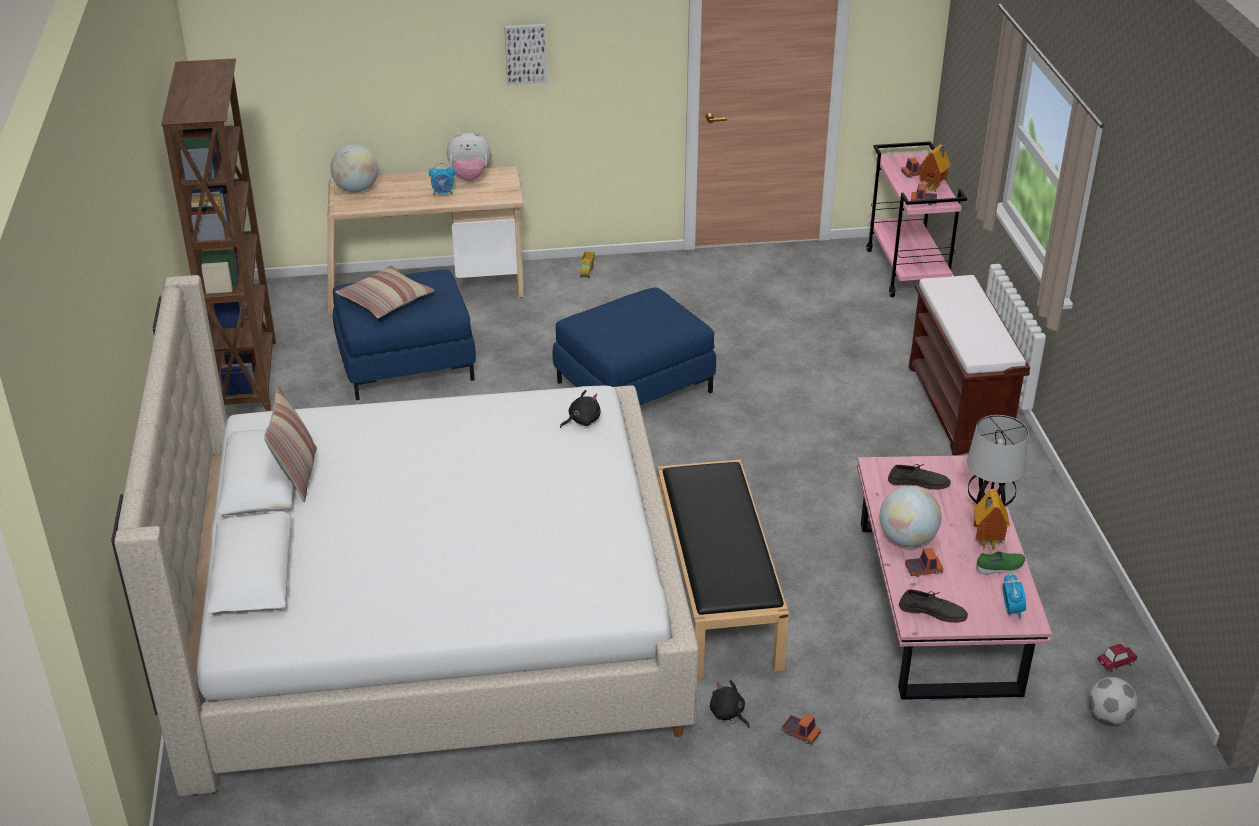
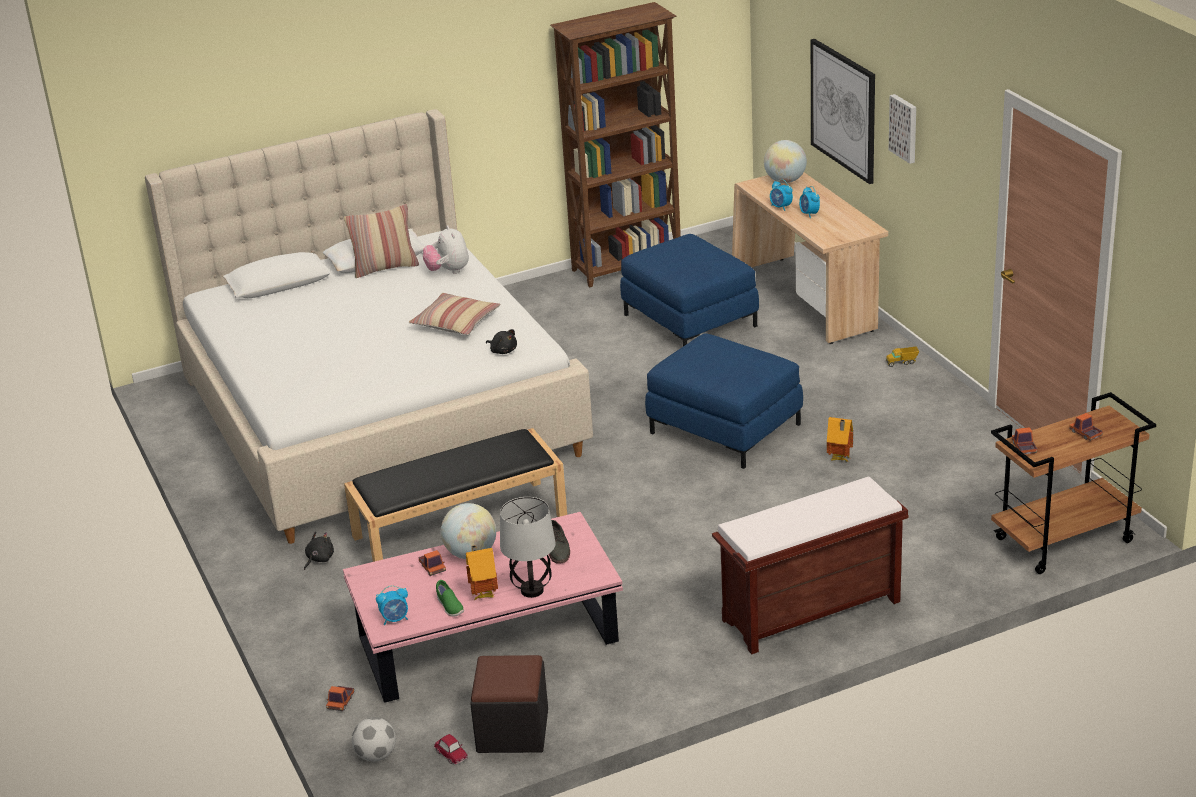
camera: 75 degrees right, 5 degrees down
(385, 300) = (677, 255): pillow -> pillow (456, 322)
(408, 81) = (843, 110): none -> picture
(413, 203) = (781, 207): none -> alarm clock
(470, 177) = (847, 217): plush toy -> plush toy (448, 271)
(801, 733) = (308, 596): toy truck -> toy truck (341, 702)
(907, 272) = (1063, 541): pink cart -> brown cart
(932, 611) = (379, 579): grey shoe -> none
(933, 189) = (1059, 449): toy house -> toy house (839, 459)
(1088, 615) = (512, 731): none -> black ottoman

